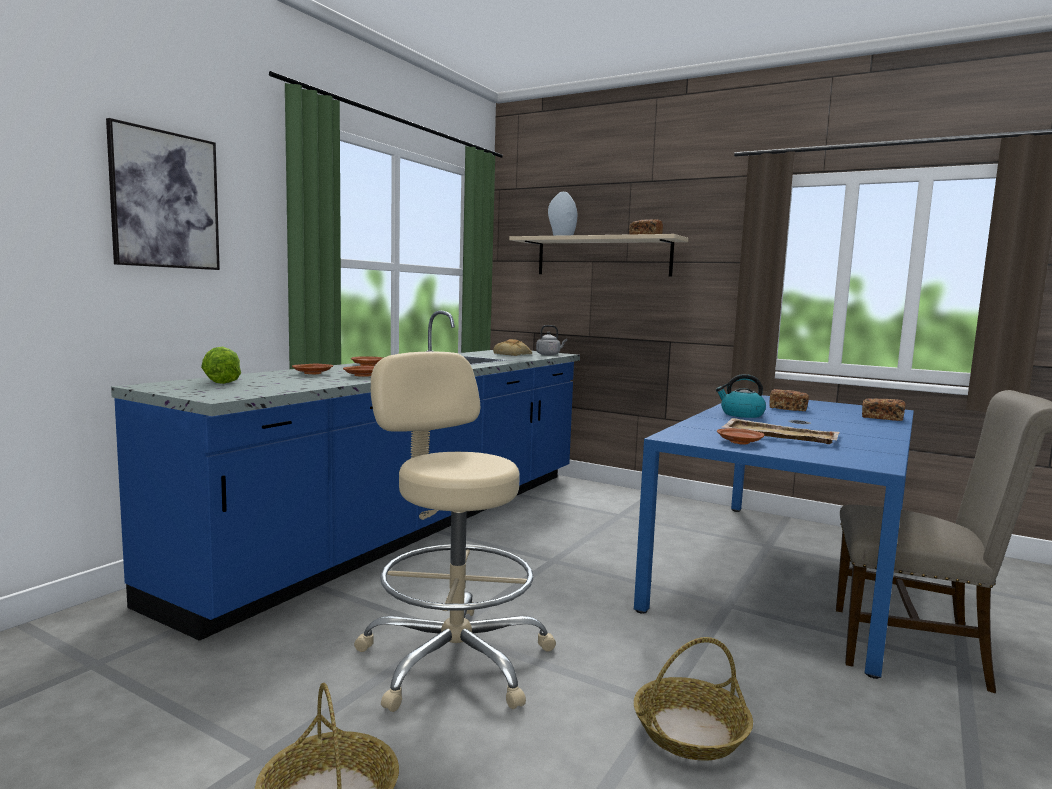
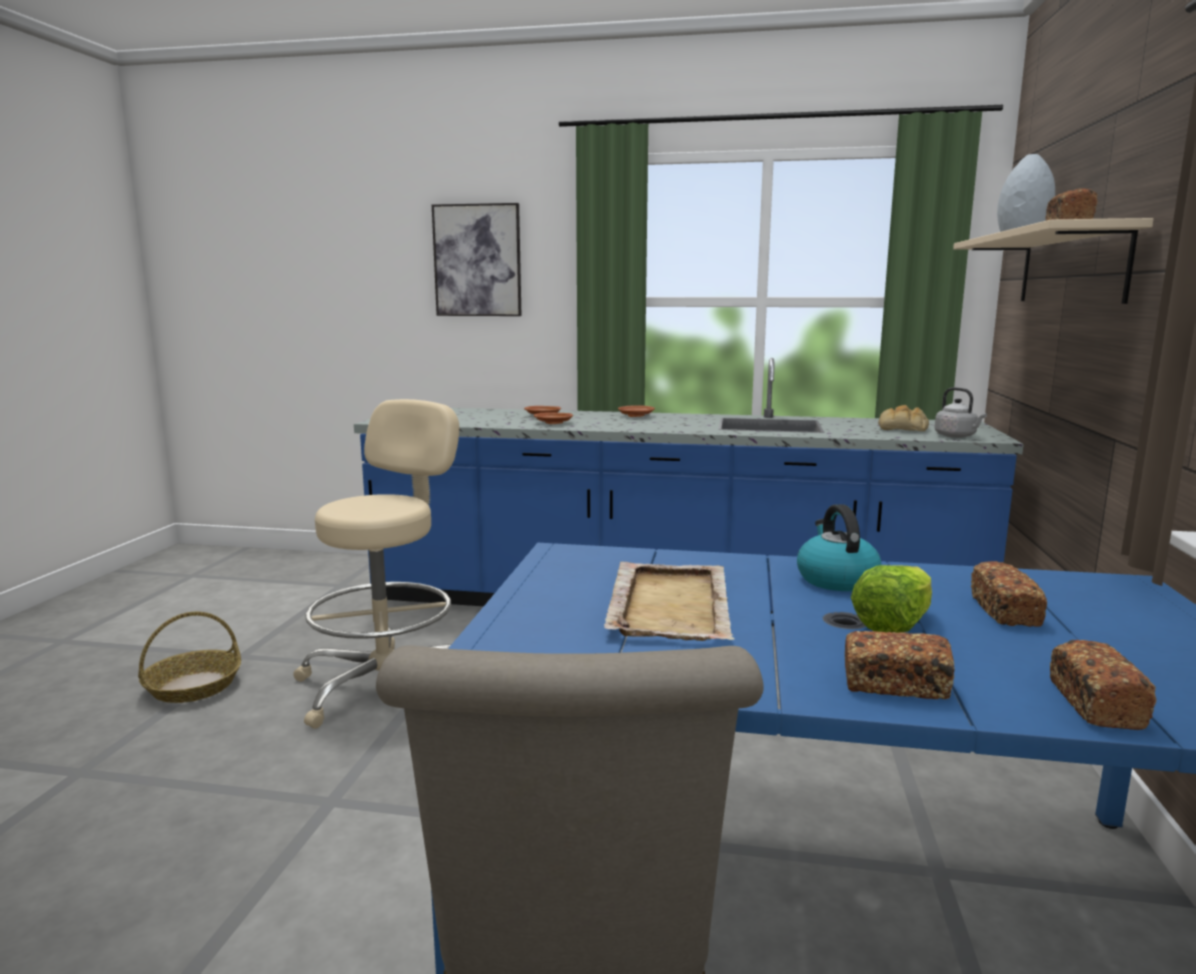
camera: 70 degrees right, 5 degrees up
(222, 382) = (458, 412): lettuce -> lettuce (893, 624)
(690, 732) = (281, 823): basket -> none
(739, 442) = (567, 583): brown plate -> none
(875, 428) = (894, 685): none -> bread

